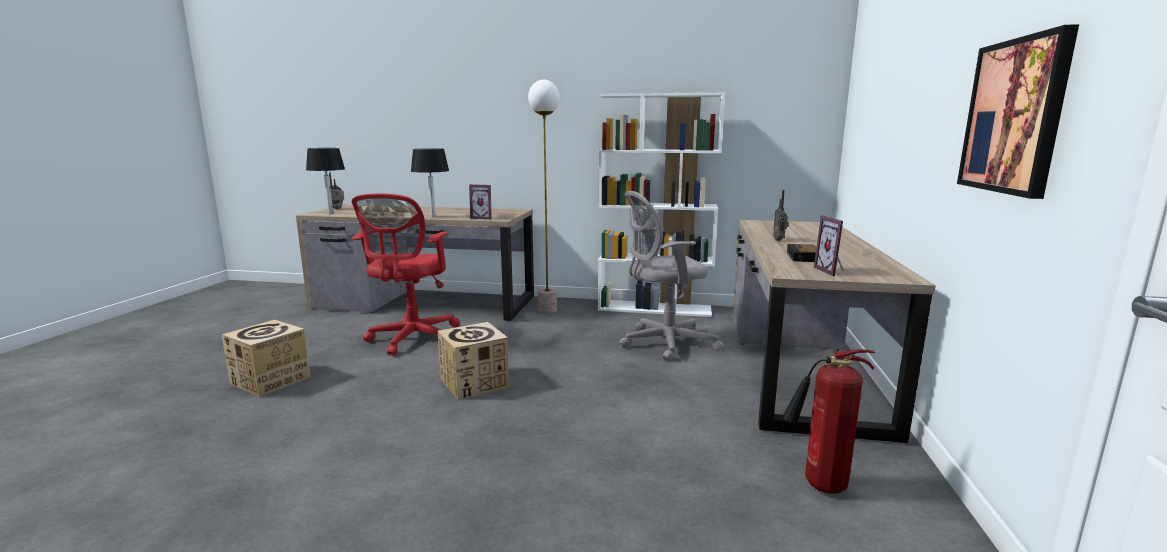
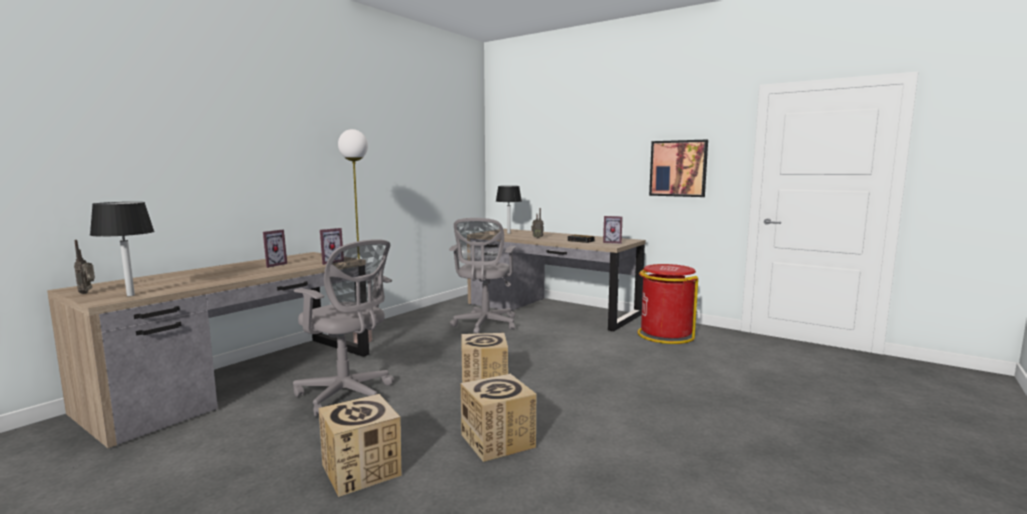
camera: 65 degrees left, 5 degrees down
(325, 422) = (497, 441): none -> cardboard box
(412, 339) = (348, 395): red office chair -> grey office chair
(433, 216) = (280, 270): black table lamp -> black table lamp (508, 233)
(456, 212) = (272, 265): none -> picture frame
(655, 308) = (418, 314): white bookcase -> none
(819, 486) = (665, 335): fire extinguisher -> red trash can

